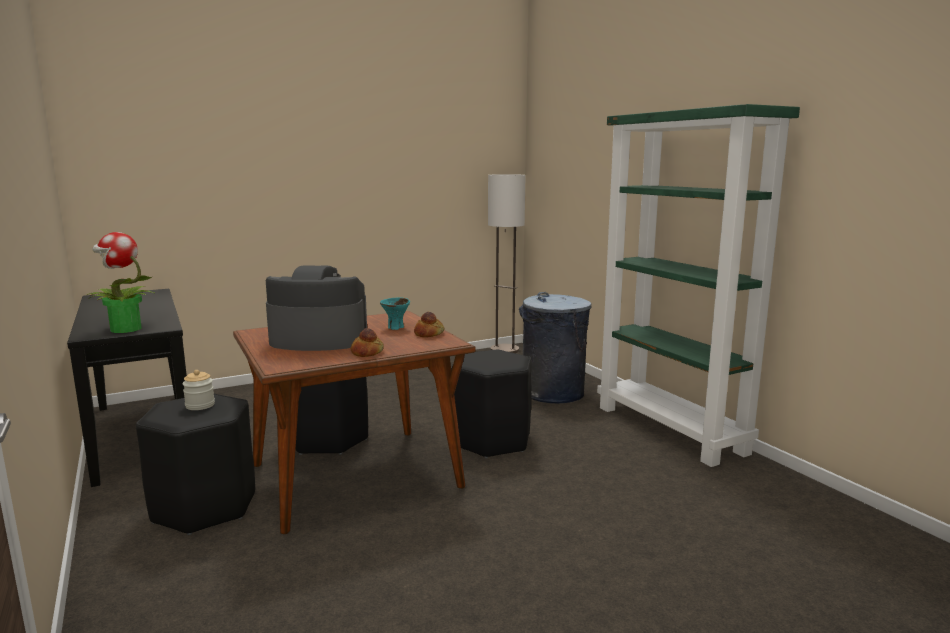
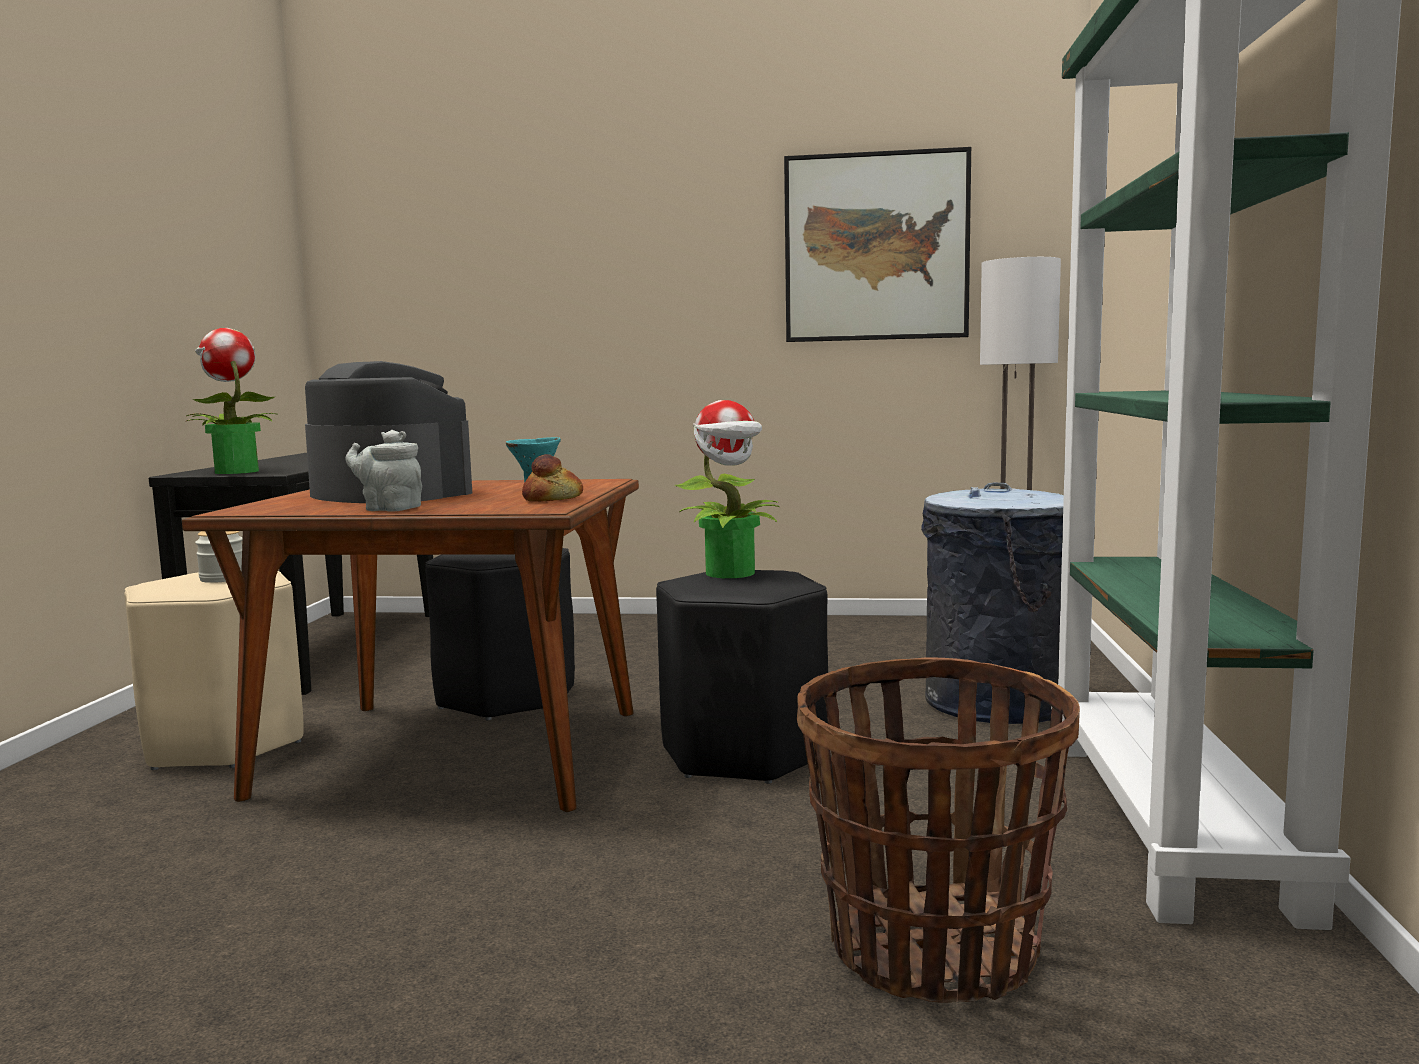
camera: 35 degrees right, 5 degrees down
(204, 507) = (224, 743): black stool -> beige stool
(367, 352) = (389, 508): bread -> grey teapot
(436, 163) = (876, 247): none -> picture
(479, 355) = (731, 573): none -> potted plant
(667, 497) = (931, 949): none -> basket

